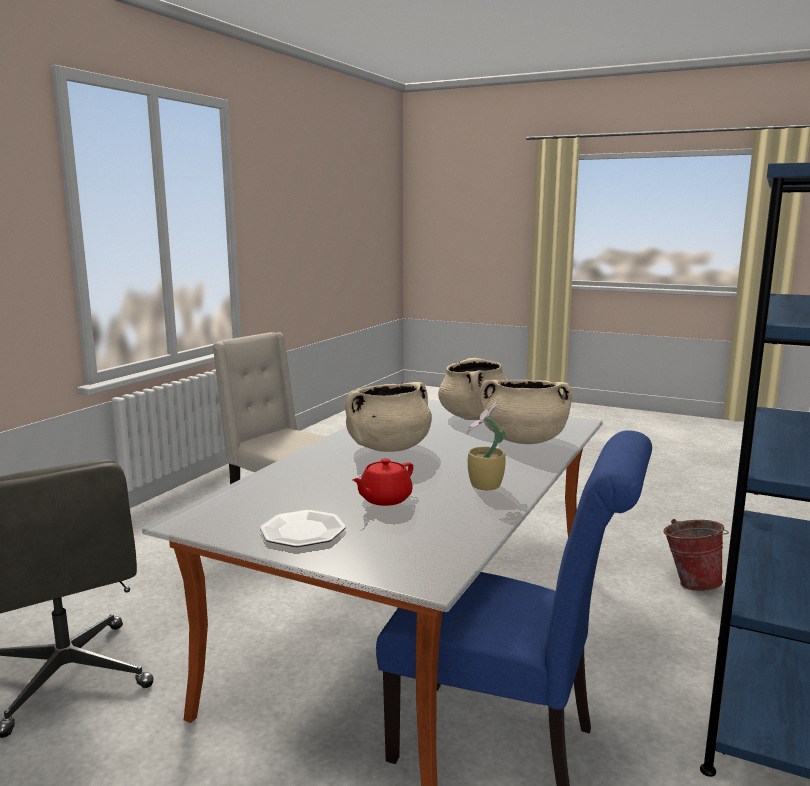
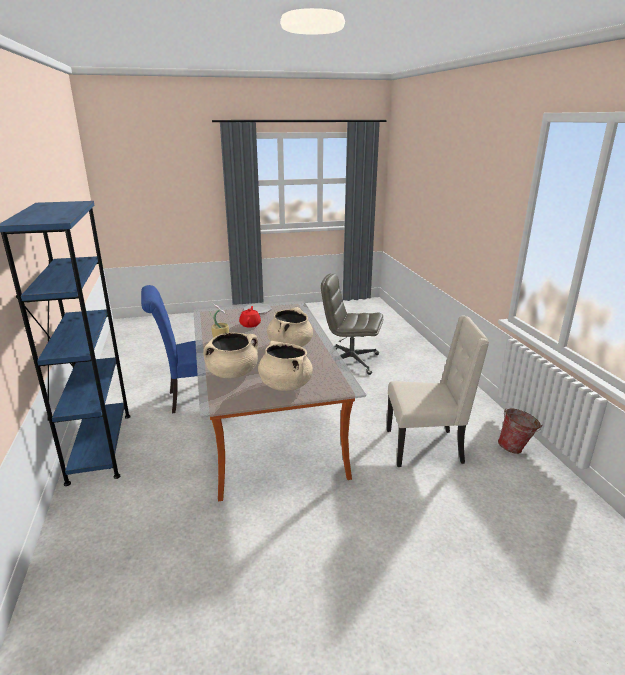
camera: 140 degrees right, 10 degrees up
(690, 582) = (137, 516): bucket -> bucket (516, 448)

